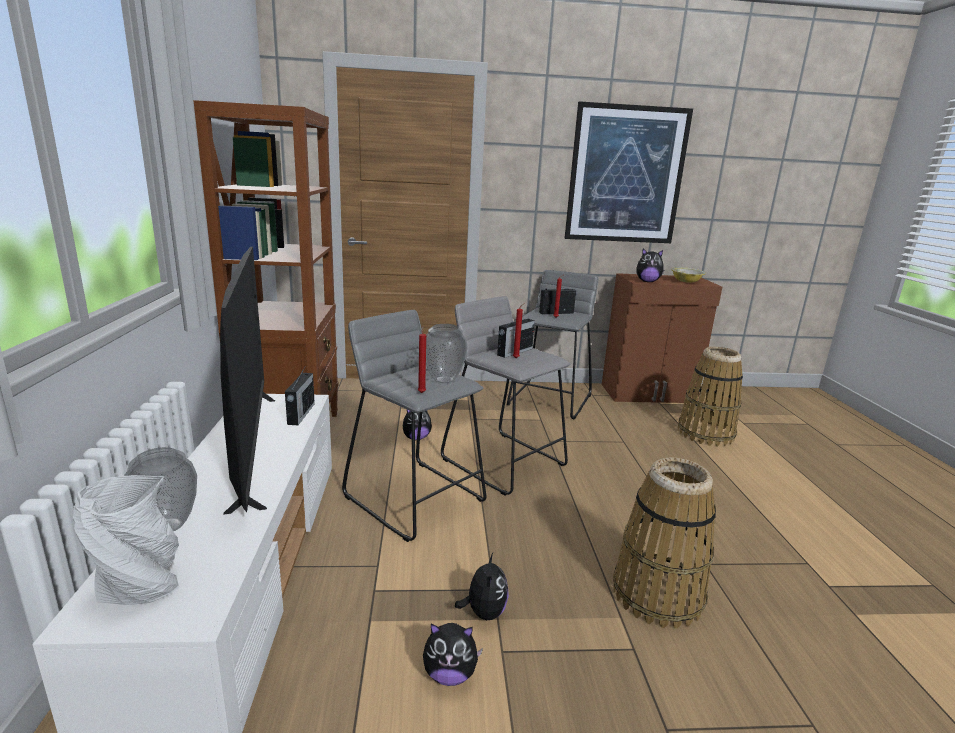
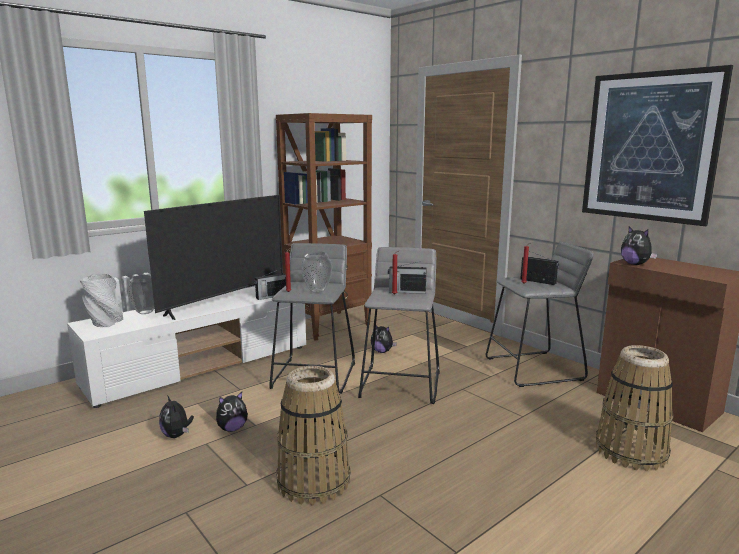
camera: 55 degrees right, 5 degrees down
(686, 281) = (692, 272): bowl -> none

